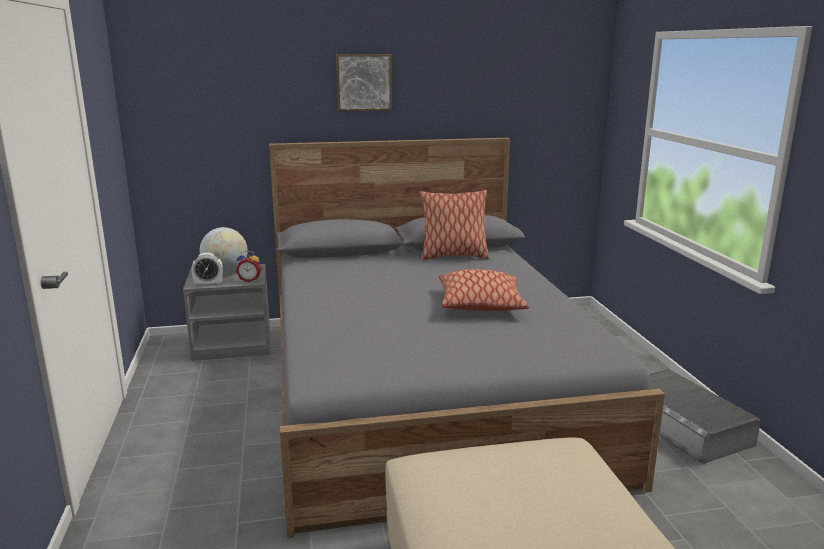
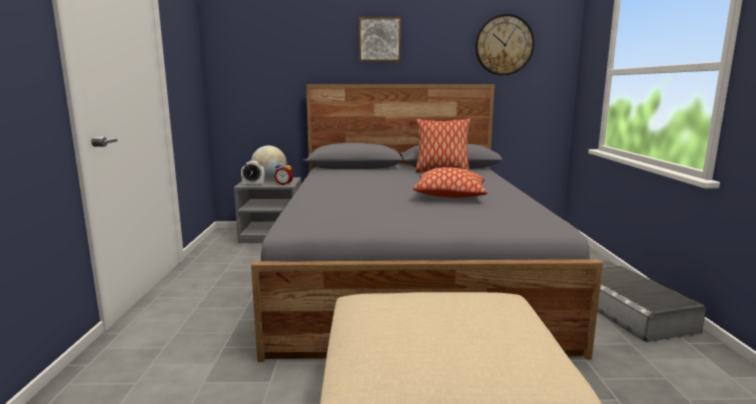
camera: 10 degrees right, 5 degrees down
(520, 87) = (504, 45): none -> wall clock

